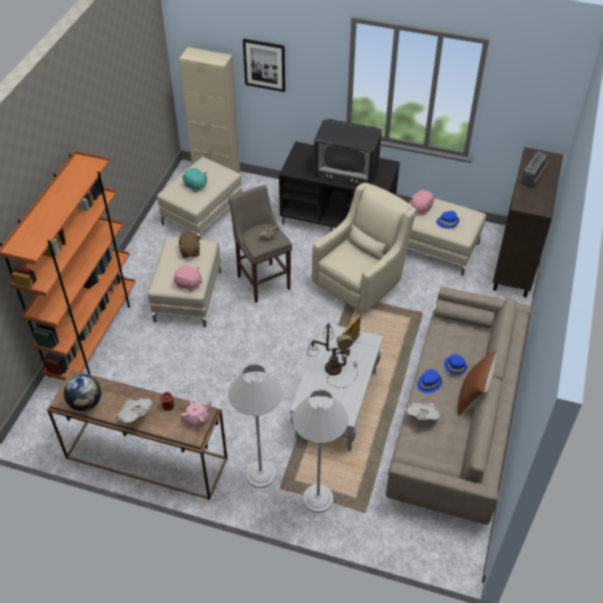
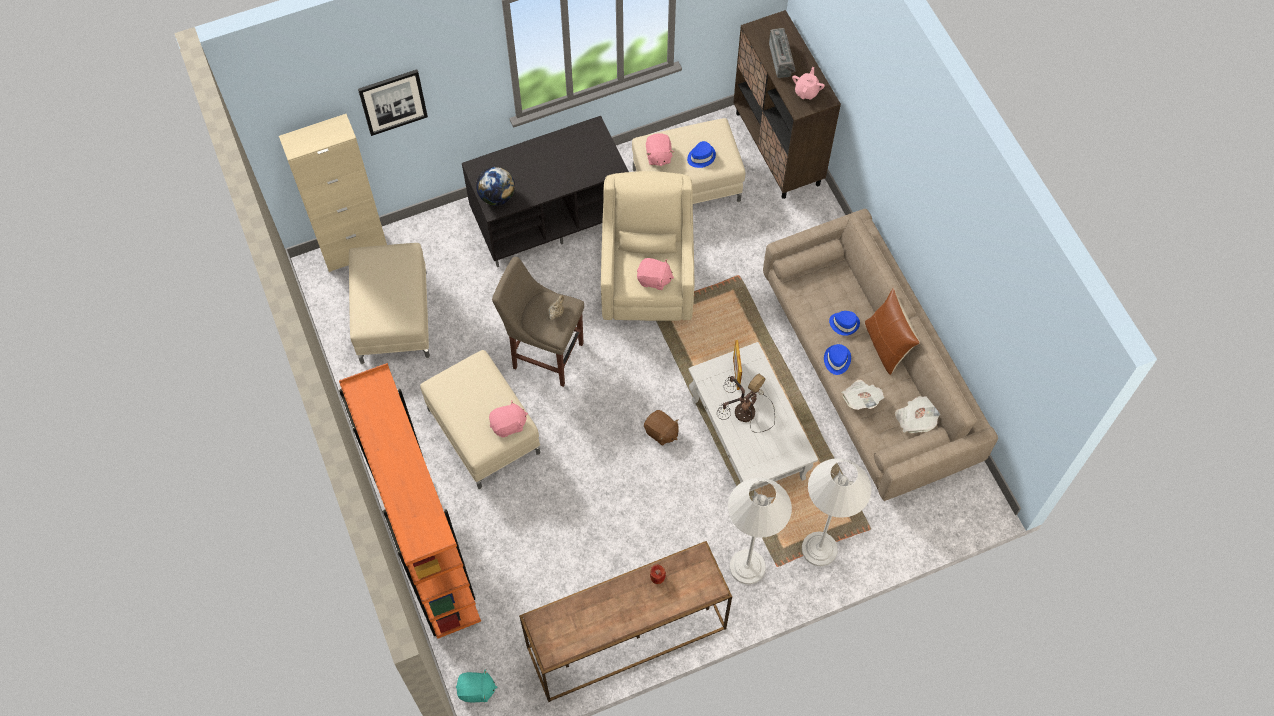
camera: 40 degrees left, 15 degrees up
(86, 403) = (576, 637): globe -> globe (497, 196)
(135, 414) = (636, 610): newspaper -> newspaper (915, 419)
(190, 251) = (470, 385): brown plush toy -> brown plush toy (661, 432)
(195, 186) = (387, 295): turquoise plush toy -> turquoise plush toy (476, 690)
(197, 419) = (698, 568): pink teapot -> pink teapot (806, 91)
(347, 170) = (556, 165): television -> none
(352, 265) = (654, 279): none -> pink plush toy

